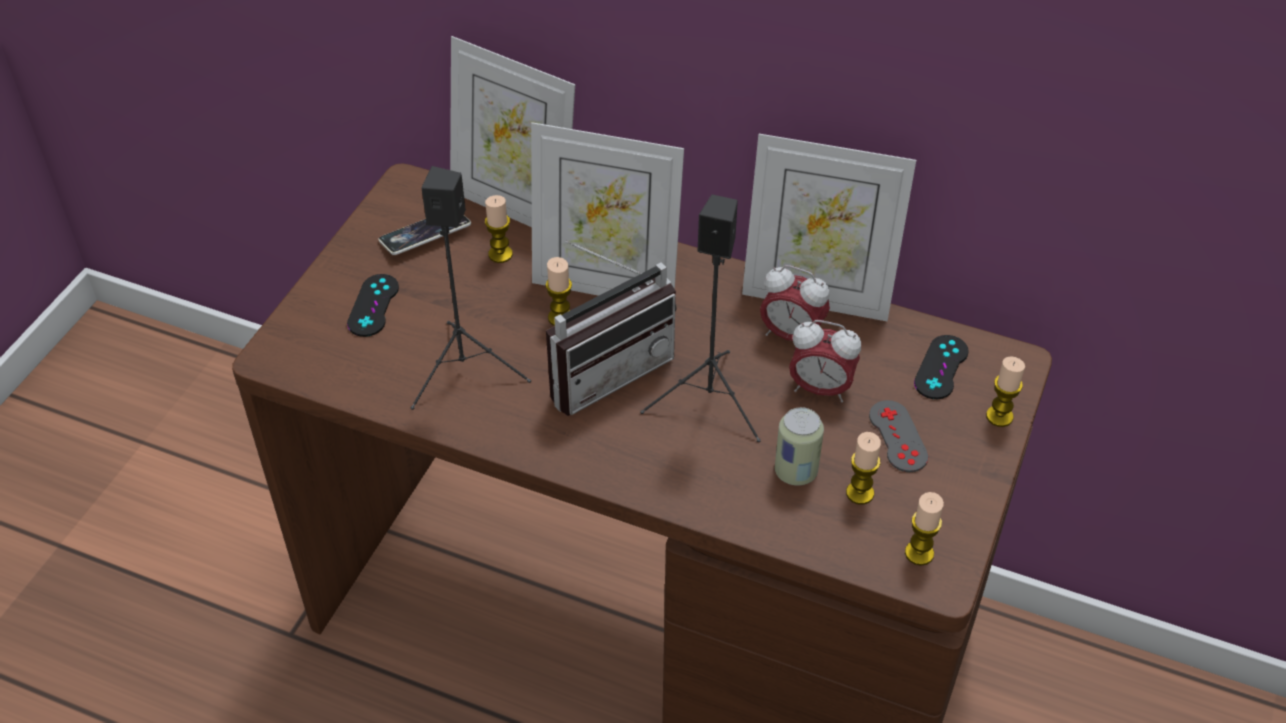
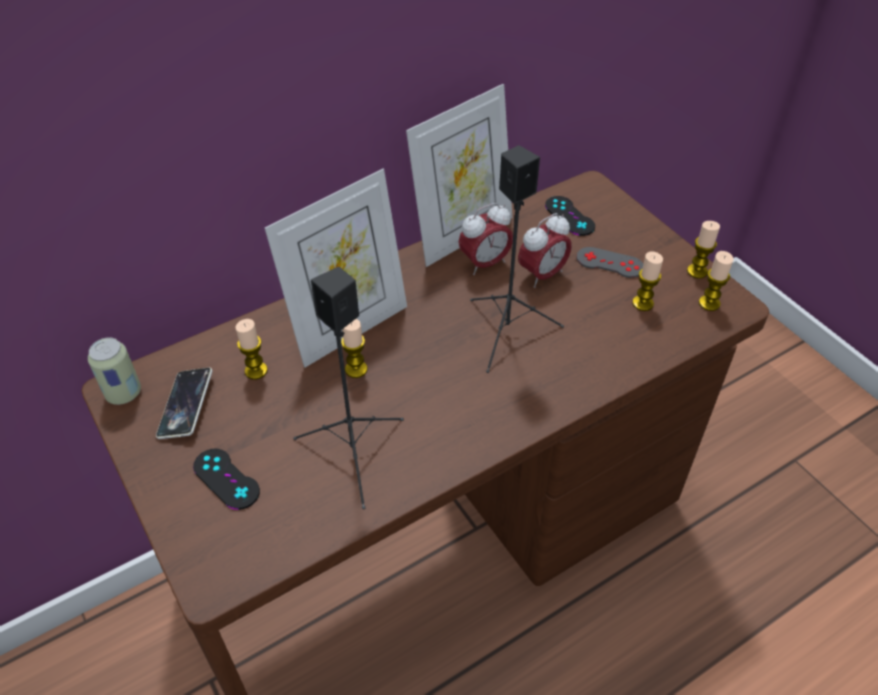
camera: 55 degrees left, 0 degrees up
(514, 207) = (216, 338): picture frame -> none
(605, 369) = (429, 370): radio -> none
(795, 472) = (603, 323): can -> can (123, 393)
(999, 416) = (627, 214): candle -> candle (697, 271)

